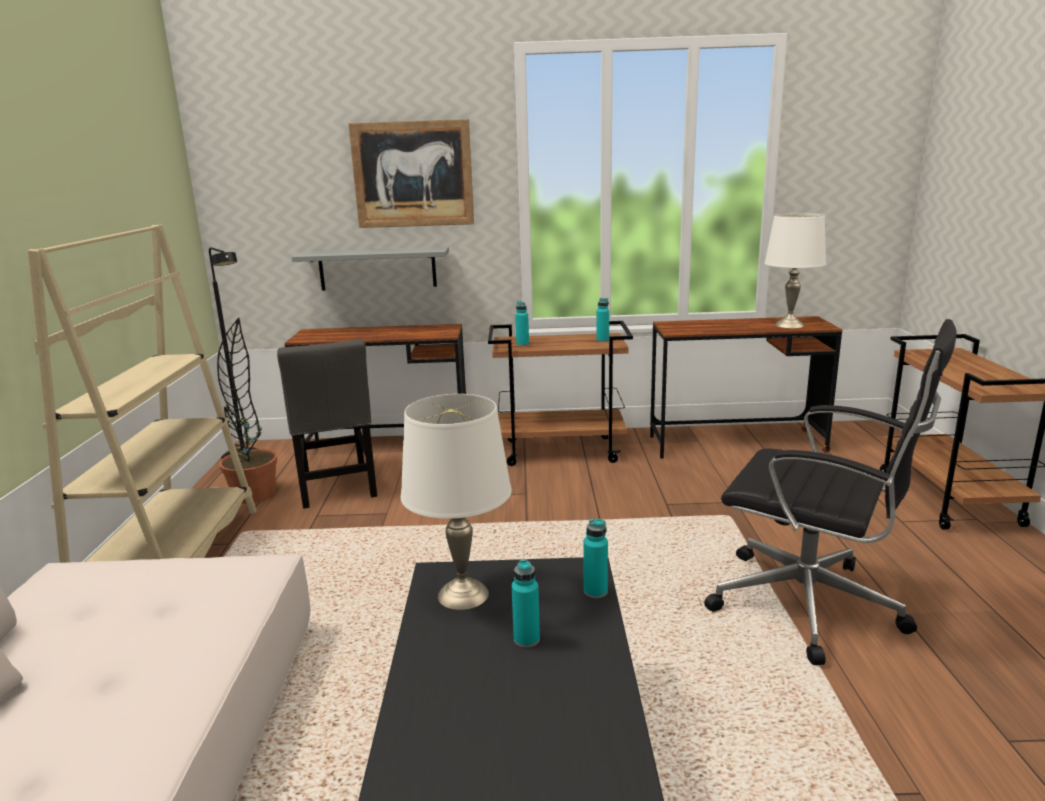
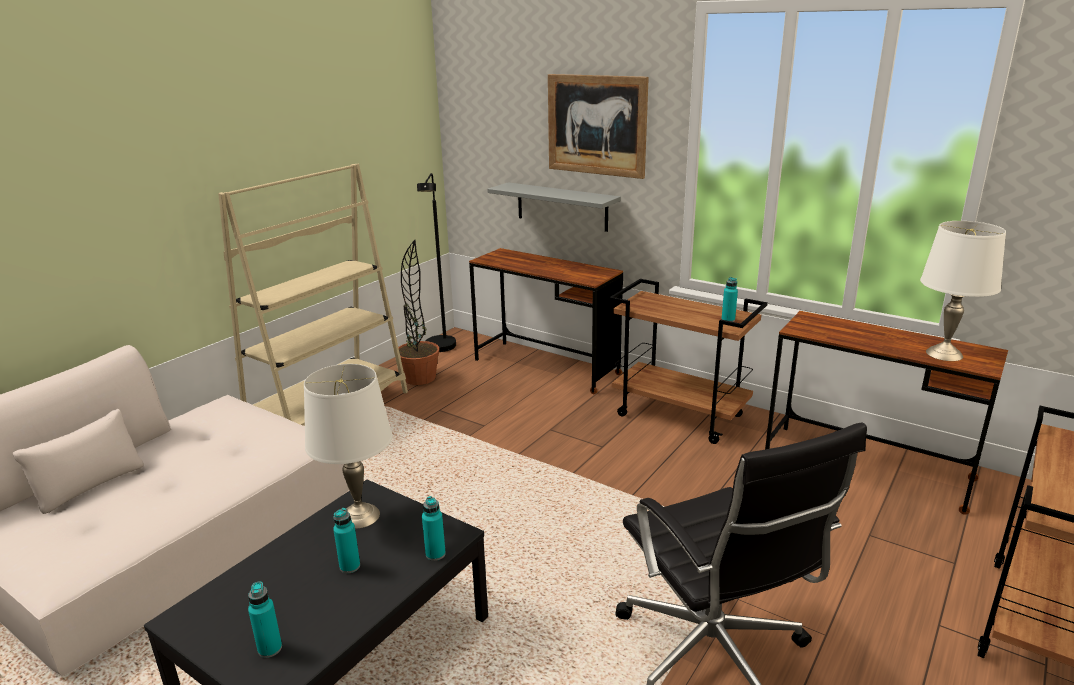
camera: 35 degrees right, 5 degrees up
(337, 486) = (476, 389): grey chair -> none
(522, 344) = (650, 306): turquoise bottle -> turquoise bottle (270, 649)

